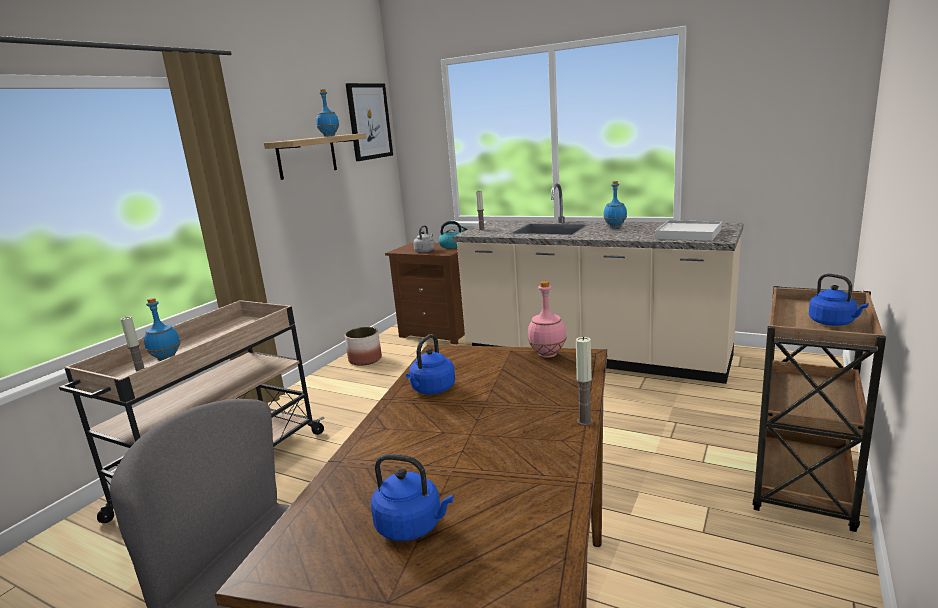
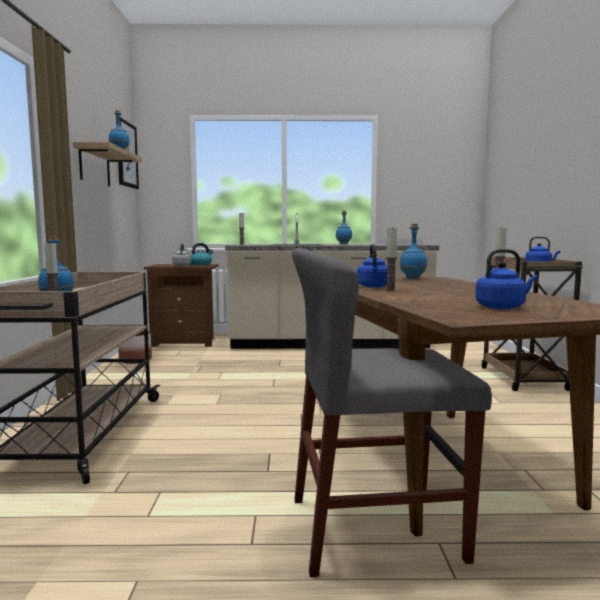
camera: 30 degrees left, 10 degrees down
(423, 410) = (390, 290): none -> candle
(547, 354) = (412, 278): pink bottle -> blue bottle

